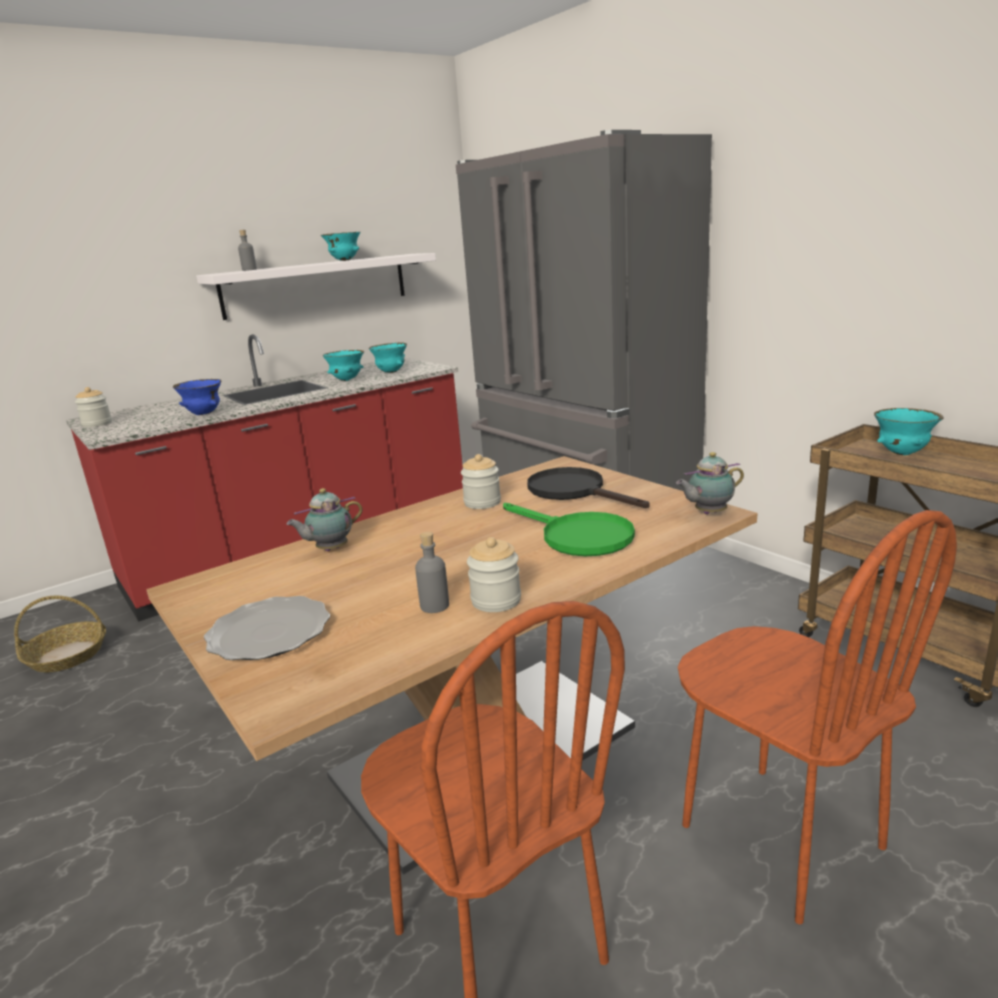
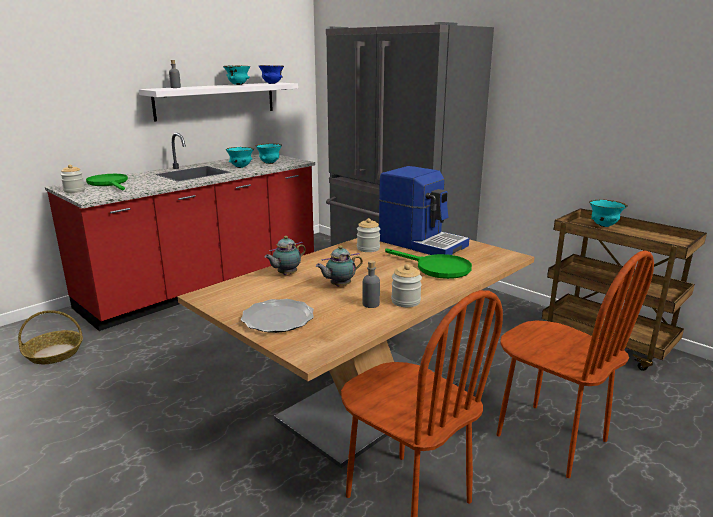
camera: 10 degrees left, 0 degrees up
(151, 412) = (109, 183): none -> green frying pan
(204, 414) = (152, 187): blue bowl -> blue bowl (272, 84)
(574, 491) = (422, 243): black frying pan -> coffee machine
(708, 513) = (507, 256): teapot -> teapot (339, 286)

